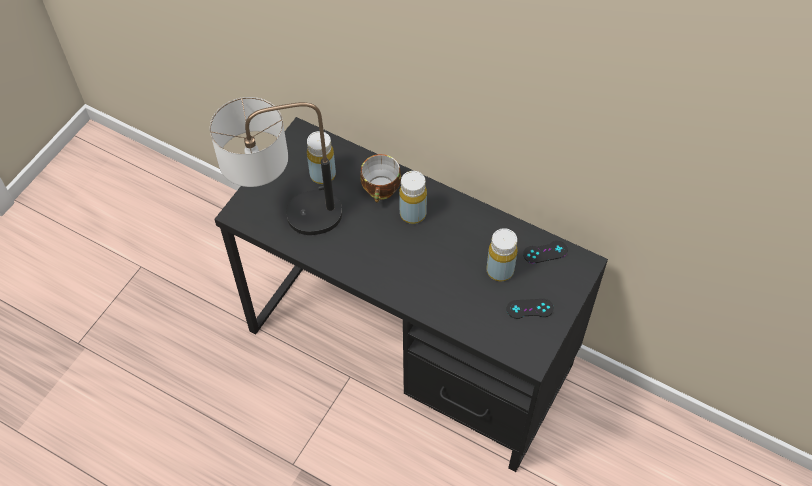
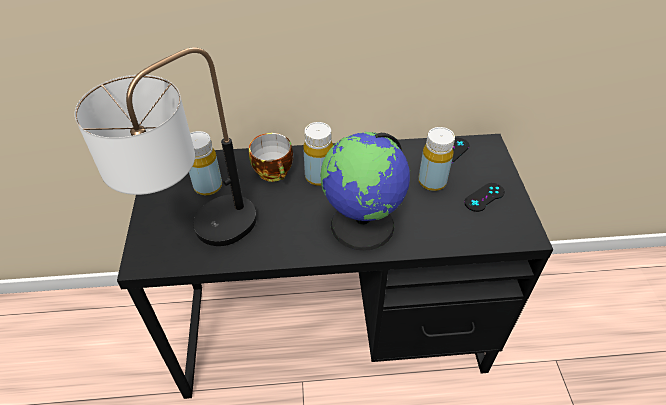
camera: 35 degrees left, 10 degrees down
(412, 276) = (363, 225): none -> globe

